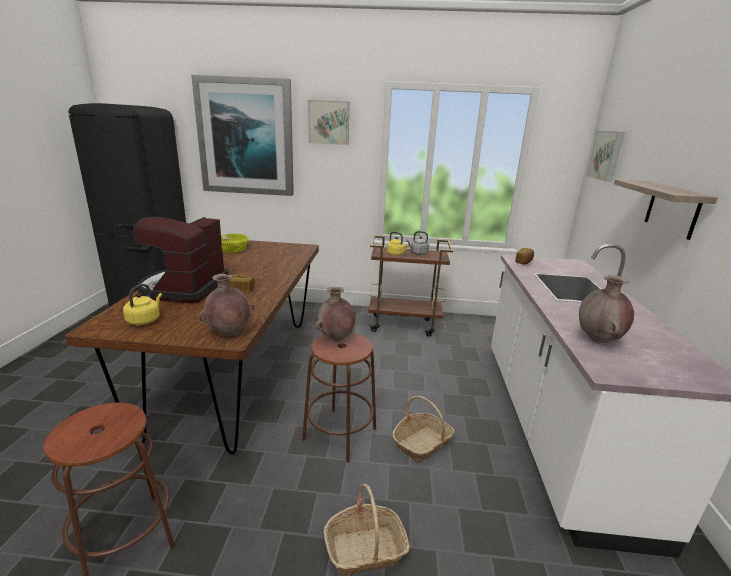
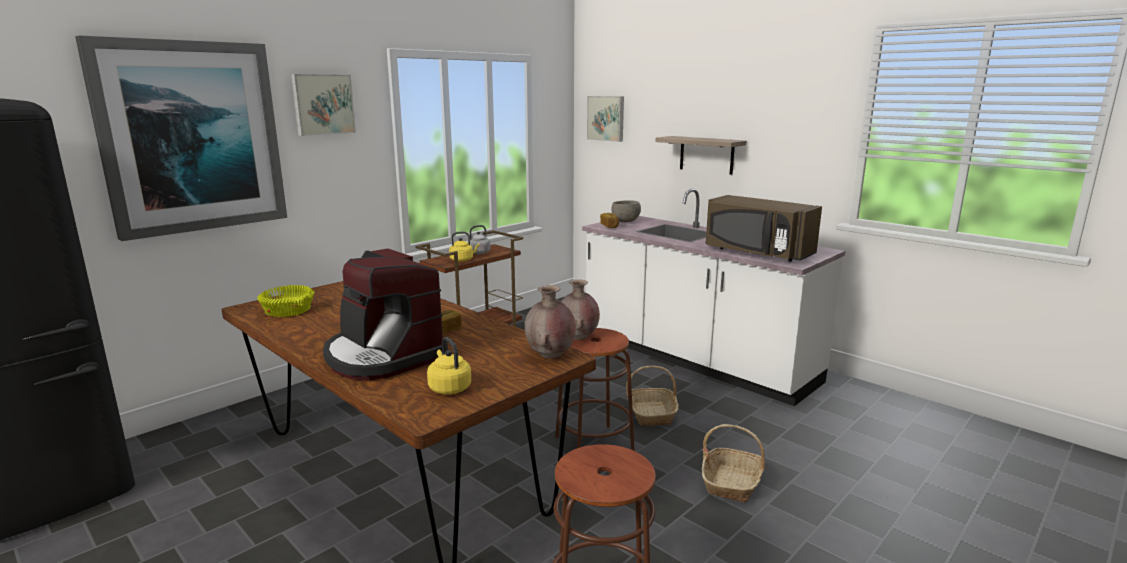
camera: 50 degrees left, 5 degrees down
(552, 263) = (625, 222): none -> grey bowl
(598, 340) = (757, 252): brown vase -> brown microwave

